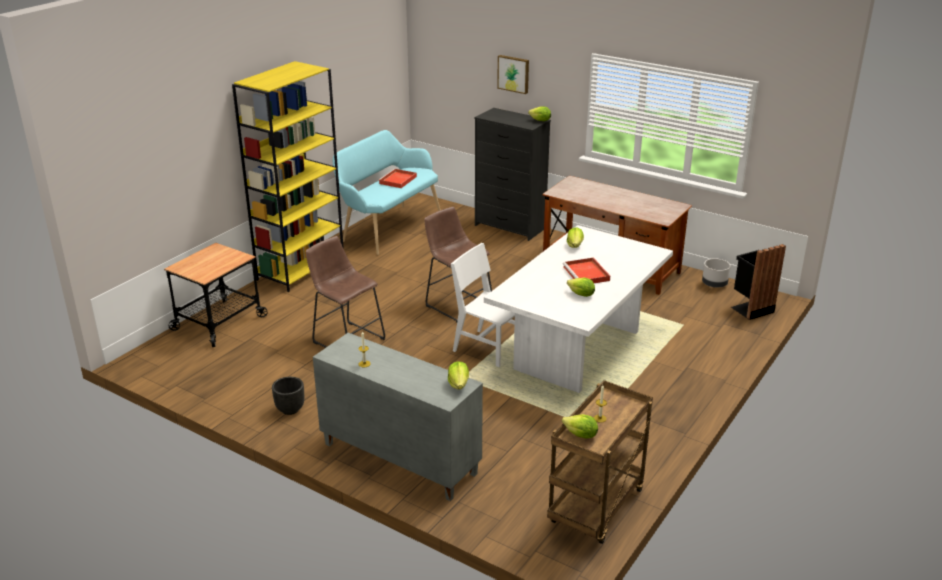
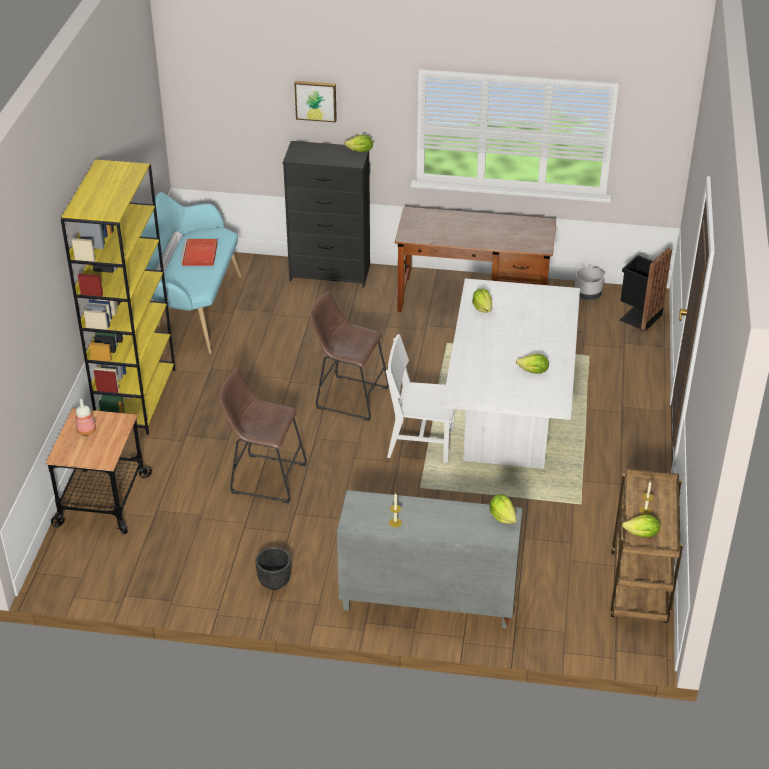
camera: 25 degrees left, 10 degrees up
(211, 257) = (87, 430): none -> bottle
(587, 274) = (520, 343): red tray -> none

